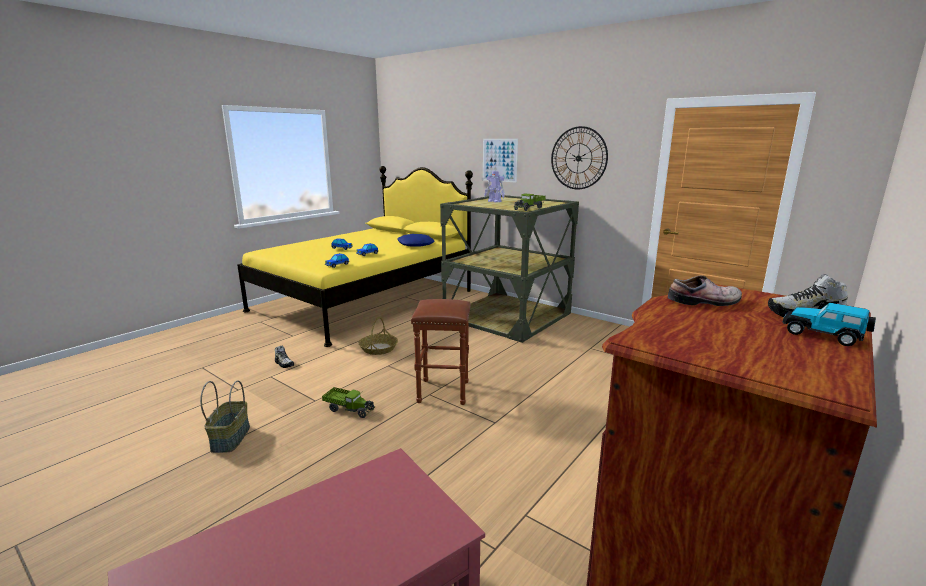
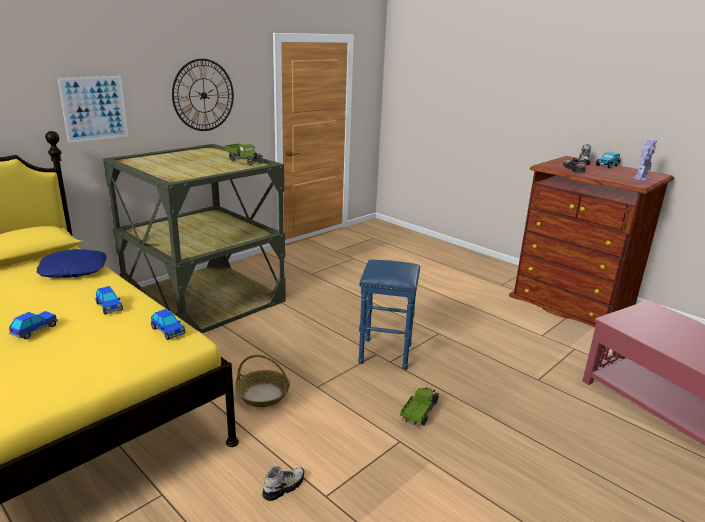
camera: 85 degrees left, 5 degrees up
(230, 438) = (487, 505): basket -> none
(444, 391) = (384, 353): brown stool -> blue stool
(494, 201) = (166, 165): toy robot -> toy robot (641, 178)

